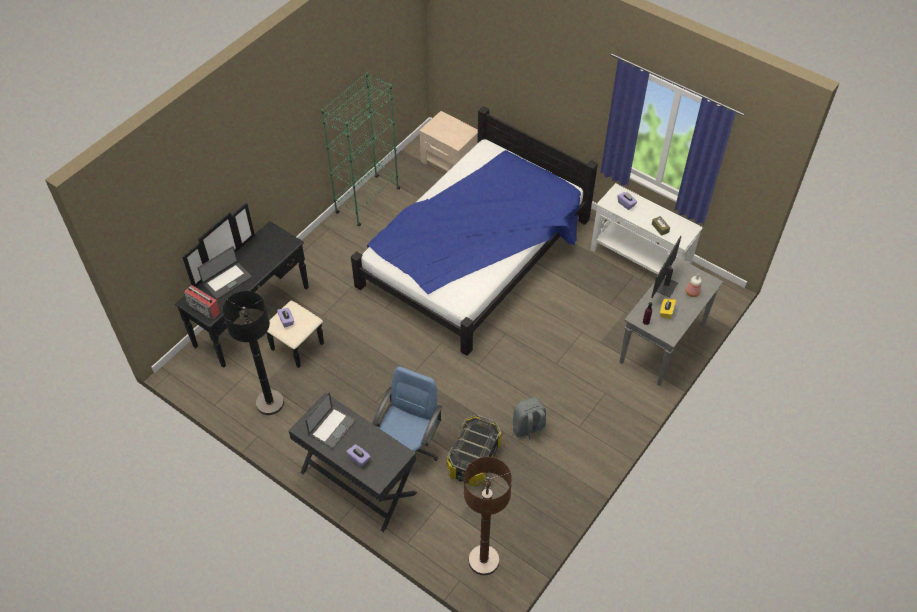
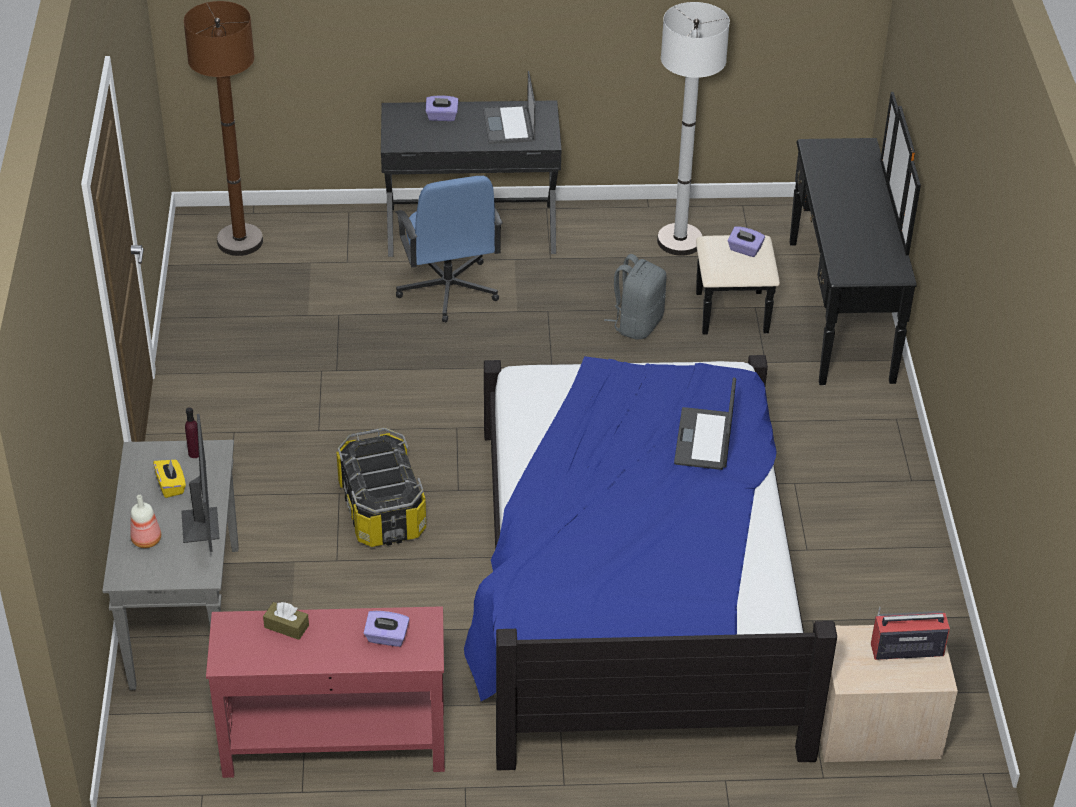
camera: 140 degrees right, 10 degrees down
(204, 308) = (832, 150): radio -> radio (905, 649)
(227, 280) = (855, 190): laptop -> laptop (704, 439)
(270, 403) = (679, 241): black floor lamp -> white floor lamp
(367, 201) = (914, 560): green bookcase -> none
(474, 459) = (349, 323): storage box -> storage box (381, 509)
(529, 430) = (304, 390): grey backpack -> grey backpack (637, 324)
(639, 261) = (333, 743): white console table -> red console table

